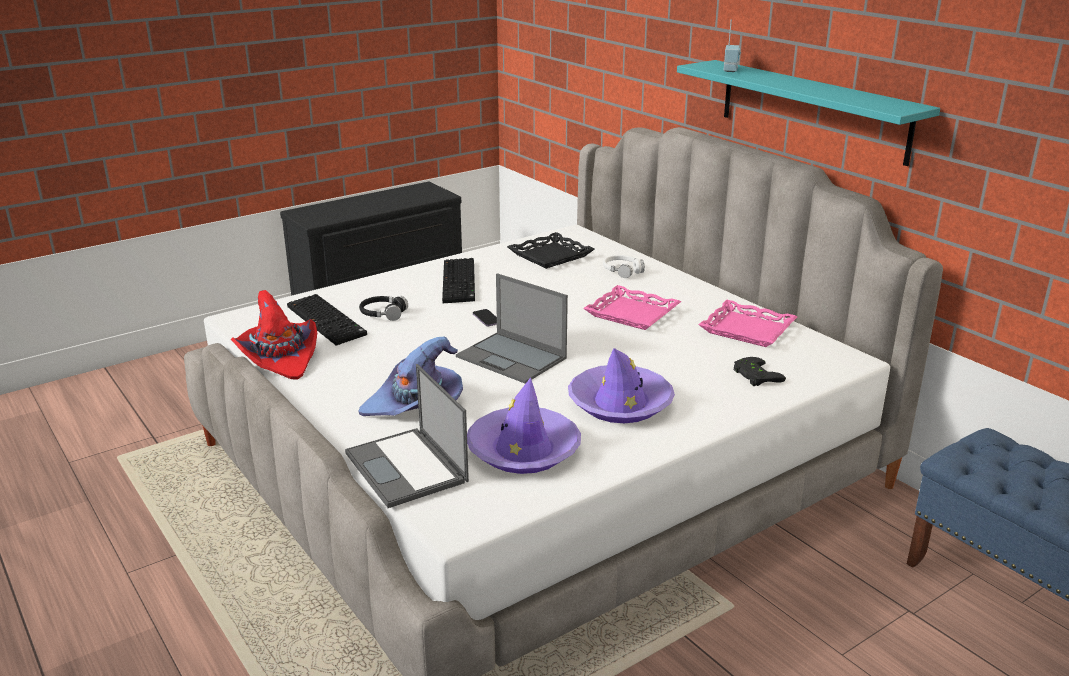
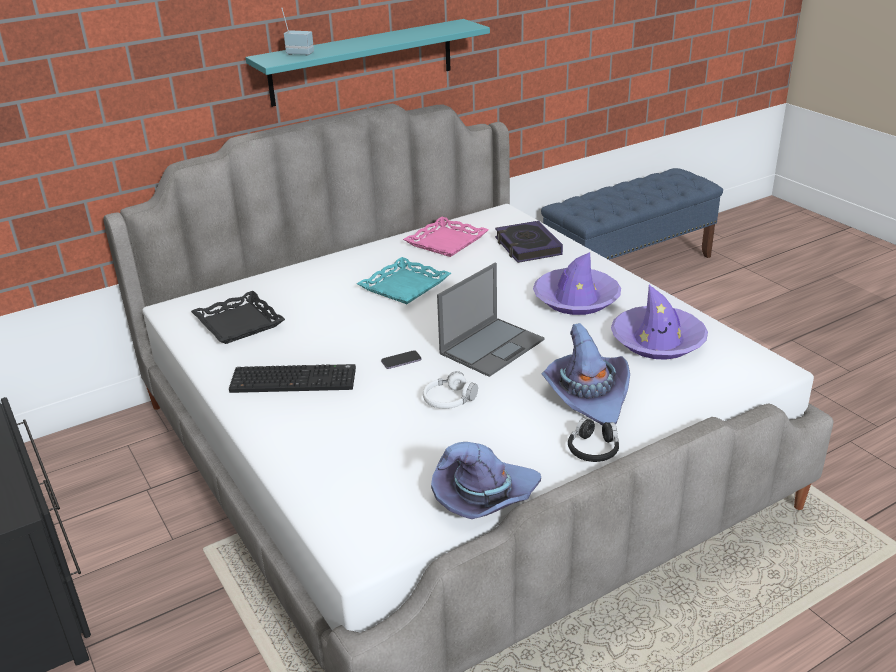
camera: 85 degrees left, 5 degrees up
(280, 357) = (484, 497): red hat -> purple hat
(328, 321) = (384, 470): keyboard -> none
(383, 314) = (372, 429): black headphones -> black headphones (593, 449)
(407, 468) = (703, 392): laptop -> none
(622, 271) = (300, 286): white headphones -> white headphones (449, 399)
(631, 314) = (405, 287): pink tray -> turquoise tray
(754, 376) = (527, 247): black game controller -> book

